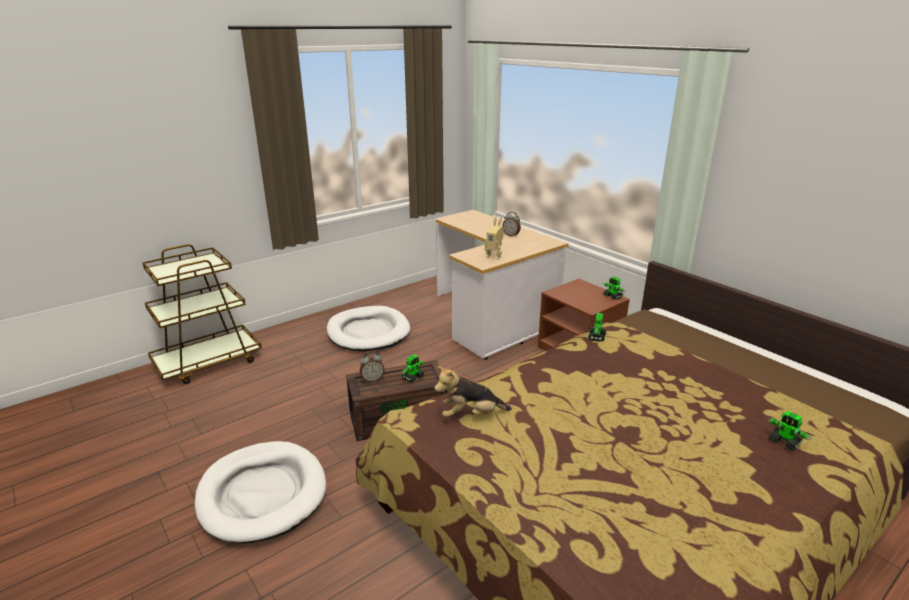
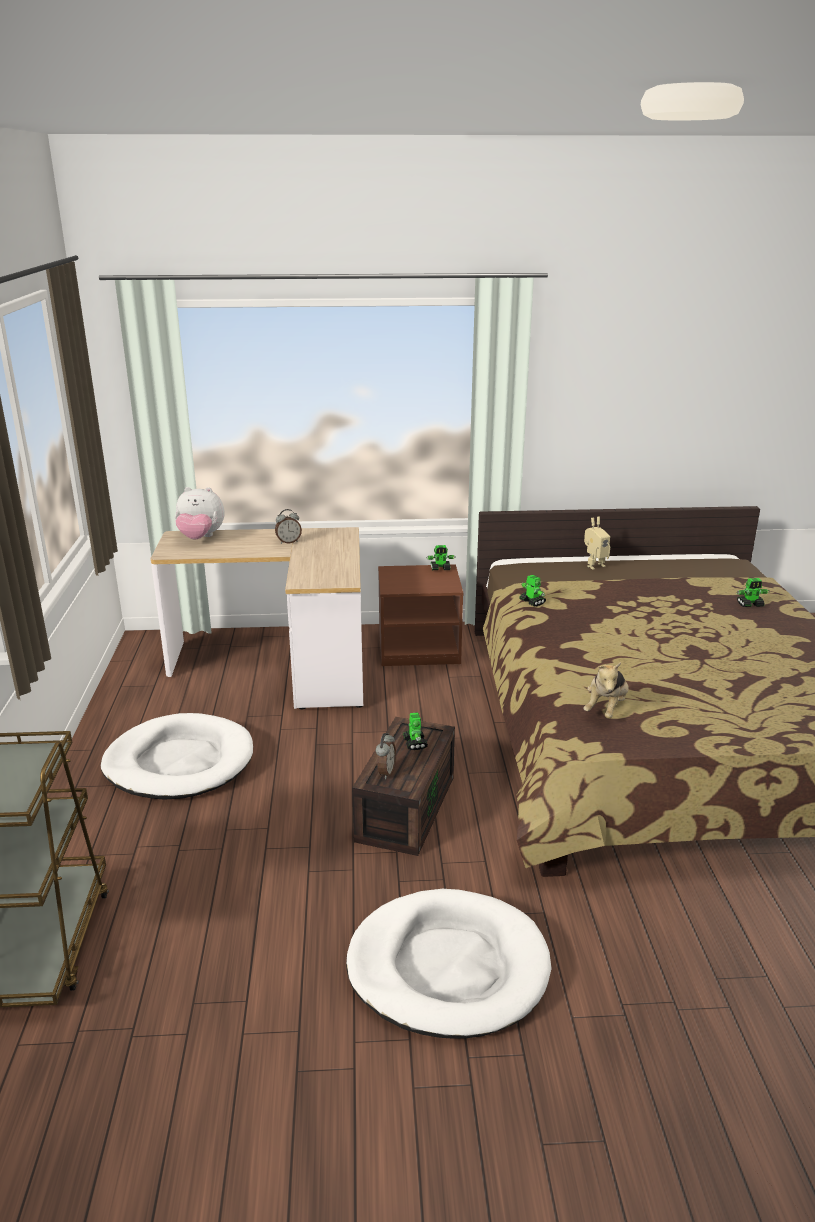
camera: 55 degrees left, 0 degrees up
(478, 218) = (200, 538): none -> plush toy
(494, 256) = (333, 569): toy robot -> toy robot (594, 565)

